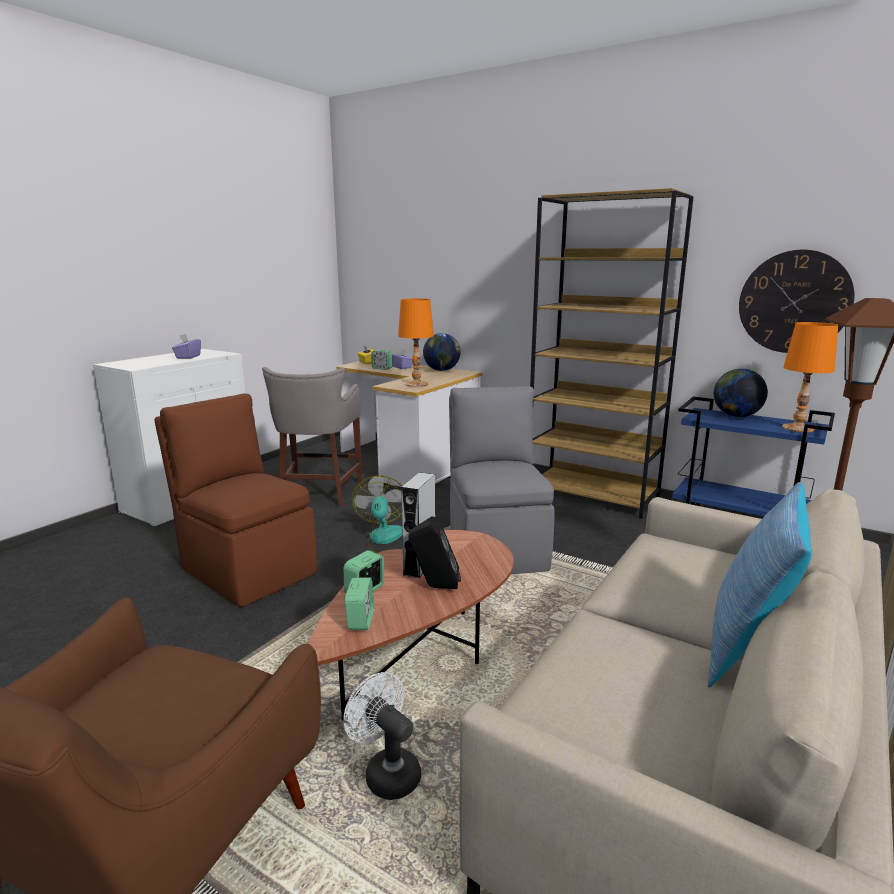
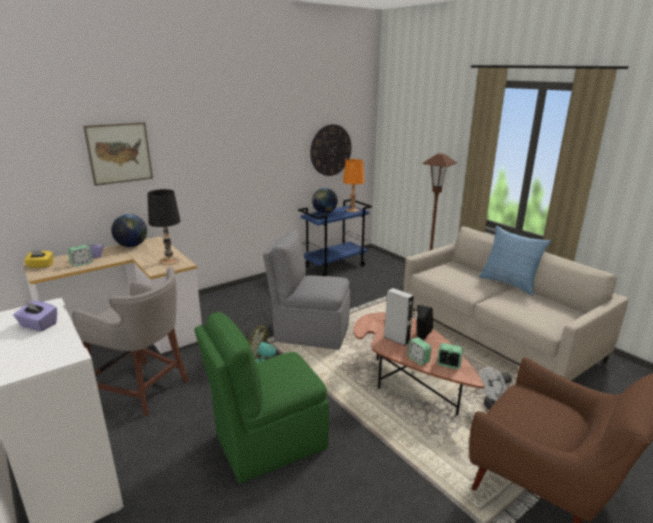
camera: 70 degrees left, 5 degrees up
(247, 569) = (268, 442): brown chair -> green chair
(417, 384) = (170, 261): orange table lamp -> black table lamp
(459, 265) = (119, 153): none -> picture
(593, 495) = (267, 286): brown bookcase -> none

